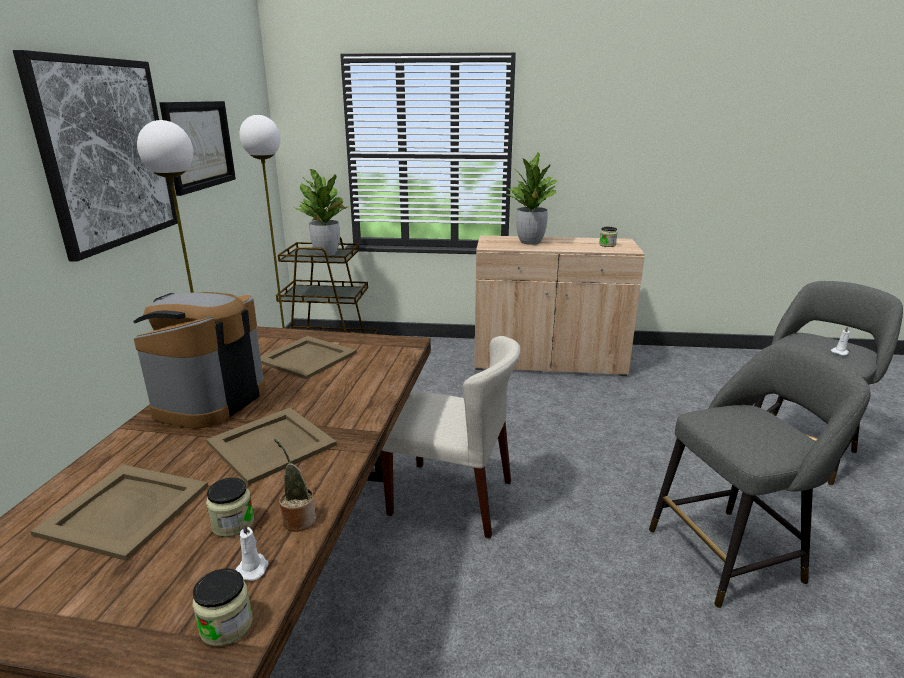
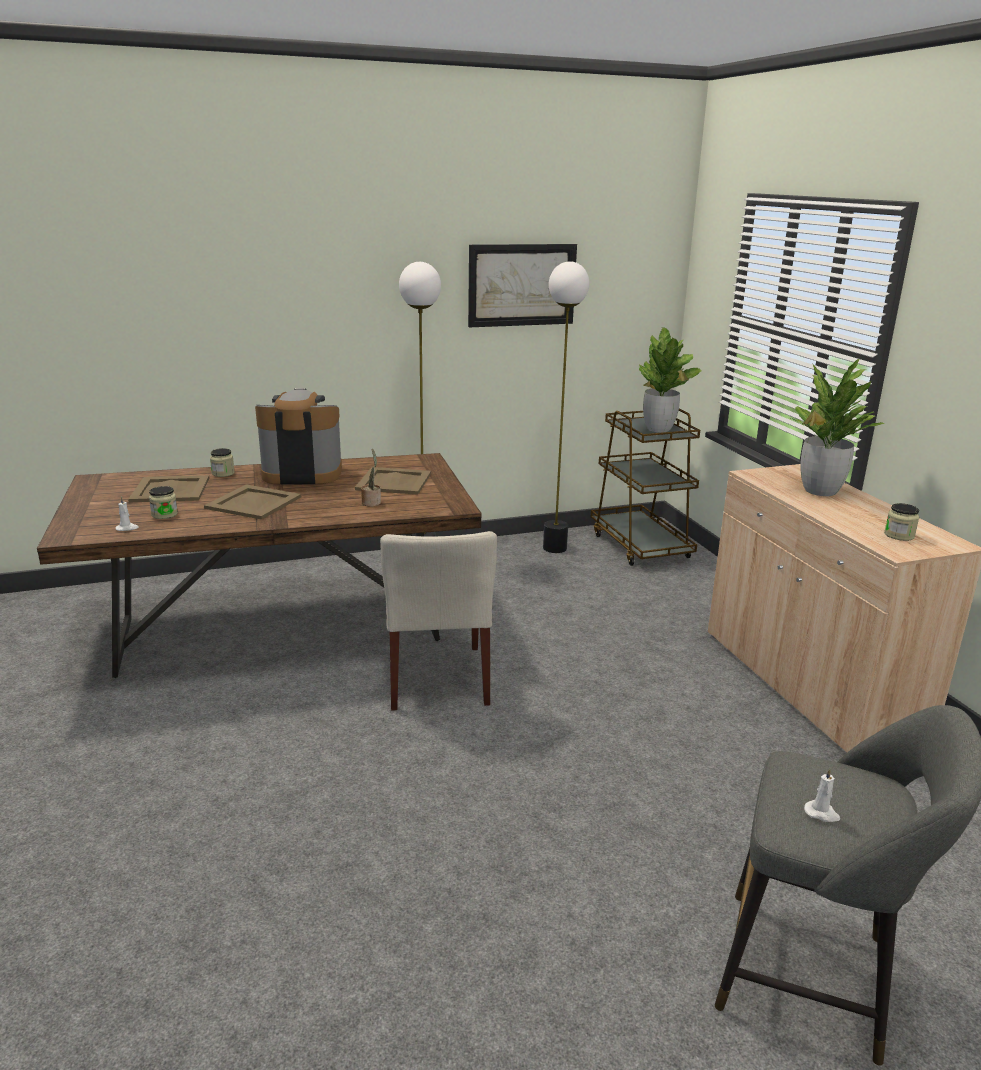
camera: 65 degrees right, 0 degrees up
(107, 153) = (388, 283): picture -> none
(226, 625) = (84, 533): jar -> jar (223, 473)
(297, 519) = (173, 528): potted plant -> potted plant (371, 502)
(730, 553) = (464, 882): grey stool -> none

